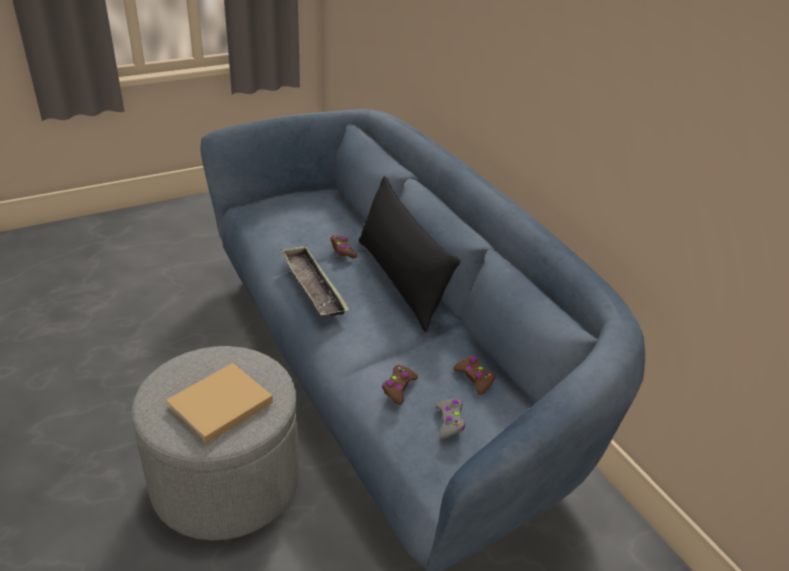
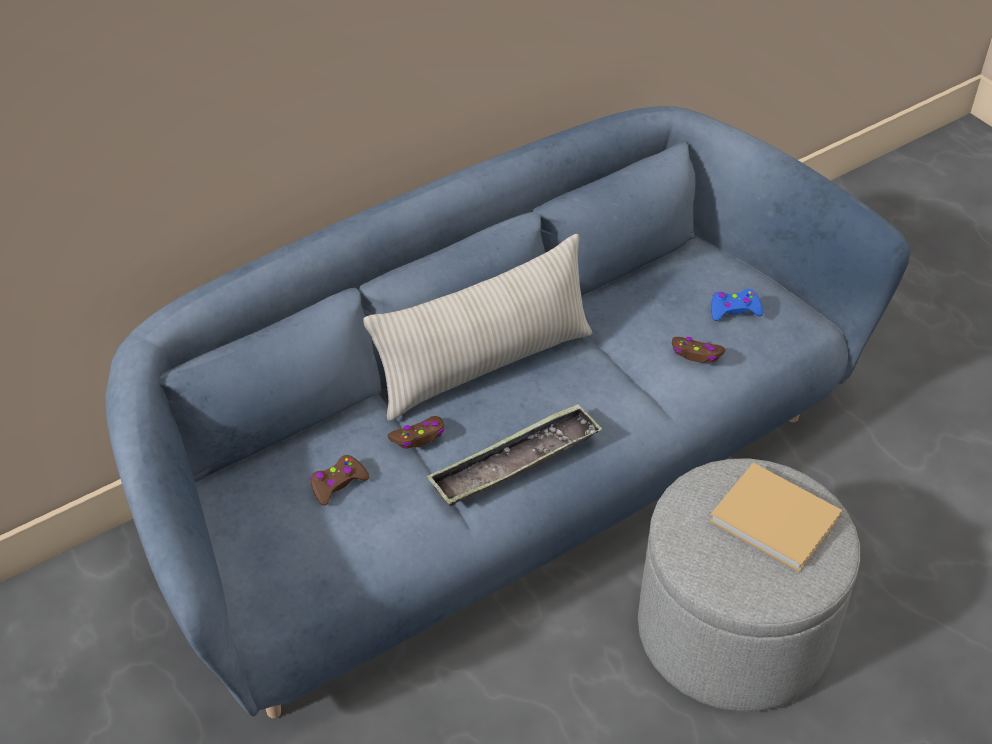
camera: 95 degrees left, 10 degrees up
(401, 281) = (484, 365): black pillow -> beige pillow
(449, 422) = (734, 310): grey game controller -> blue game controller
(474, 378) = (662, 290): brown game controller -> brown game controller (337, 484)

